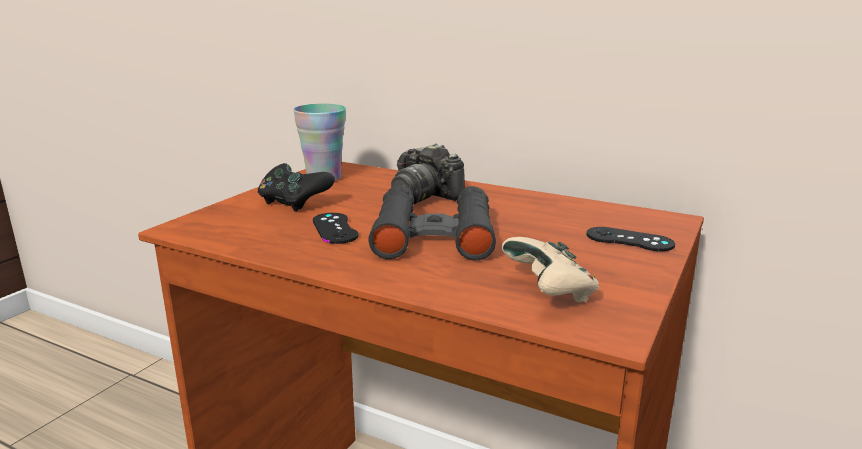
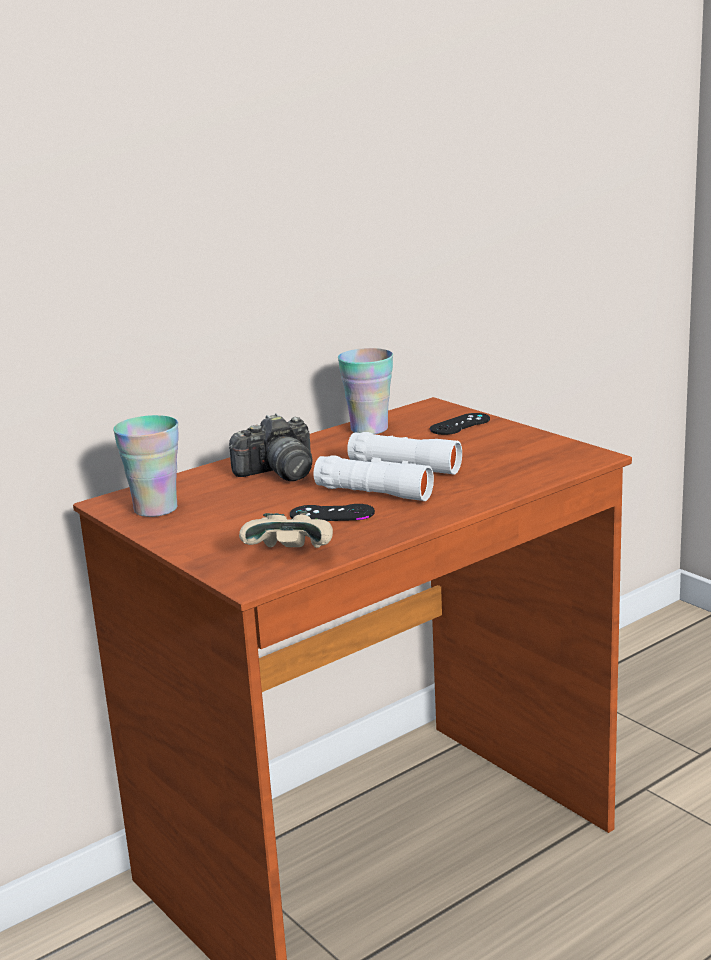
camera: 65 degrees left, 0 degrees up
(294, 203) = (232, 527): black game controller -> none
(434, 235) = (389, 480): black binoculars -> white binoculars
(550, 293) = (530, 461): beige game controller -> beige game controller (291, 554)
(566, 207) = (369, 429): none -> cup

